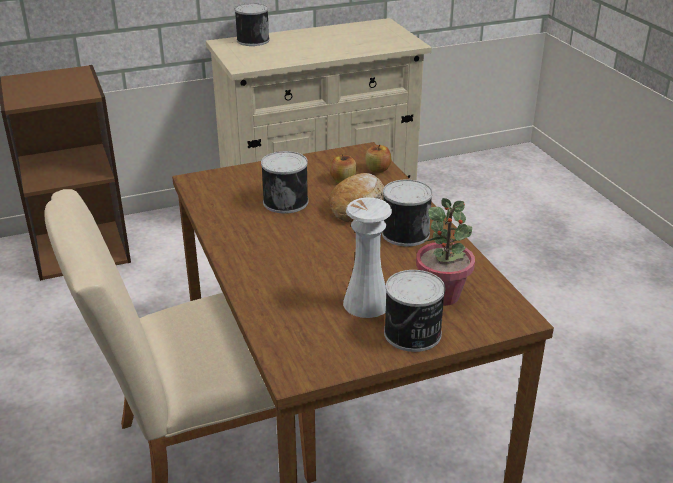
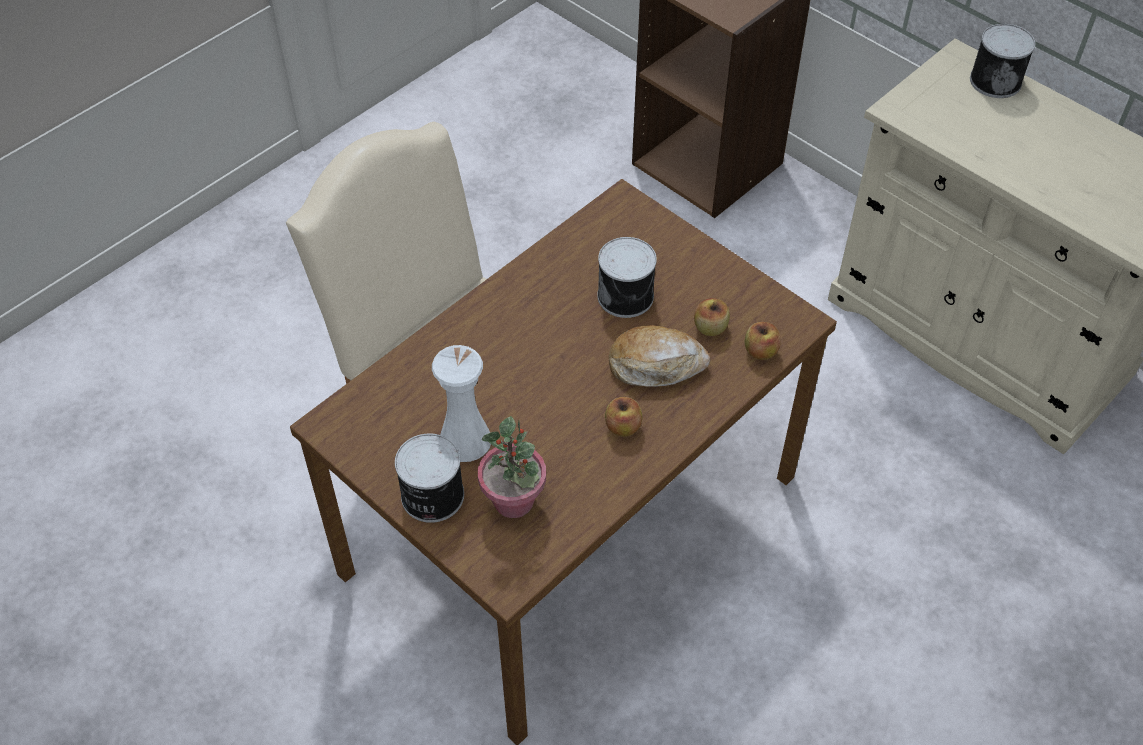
camera: 65 degrees right, 20 degrees up
(404, 233) = (623, 427): can -> apple

